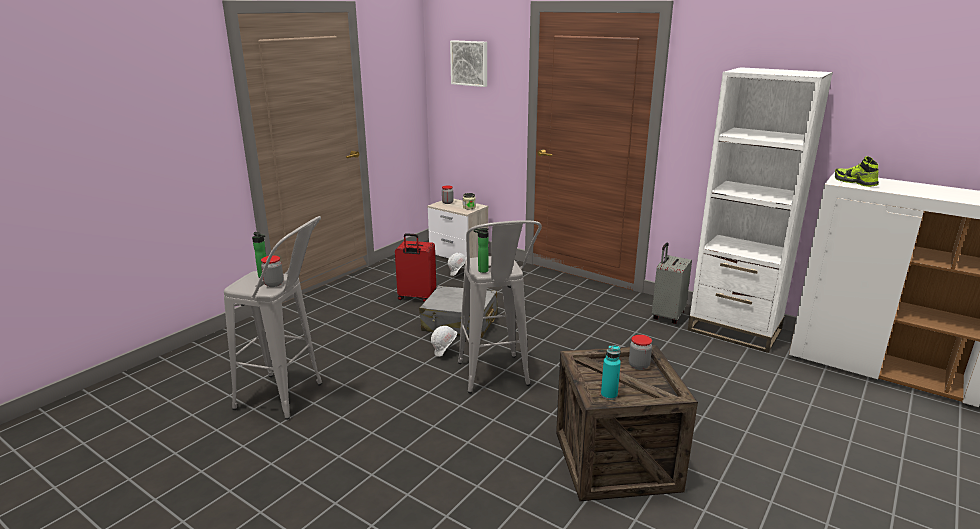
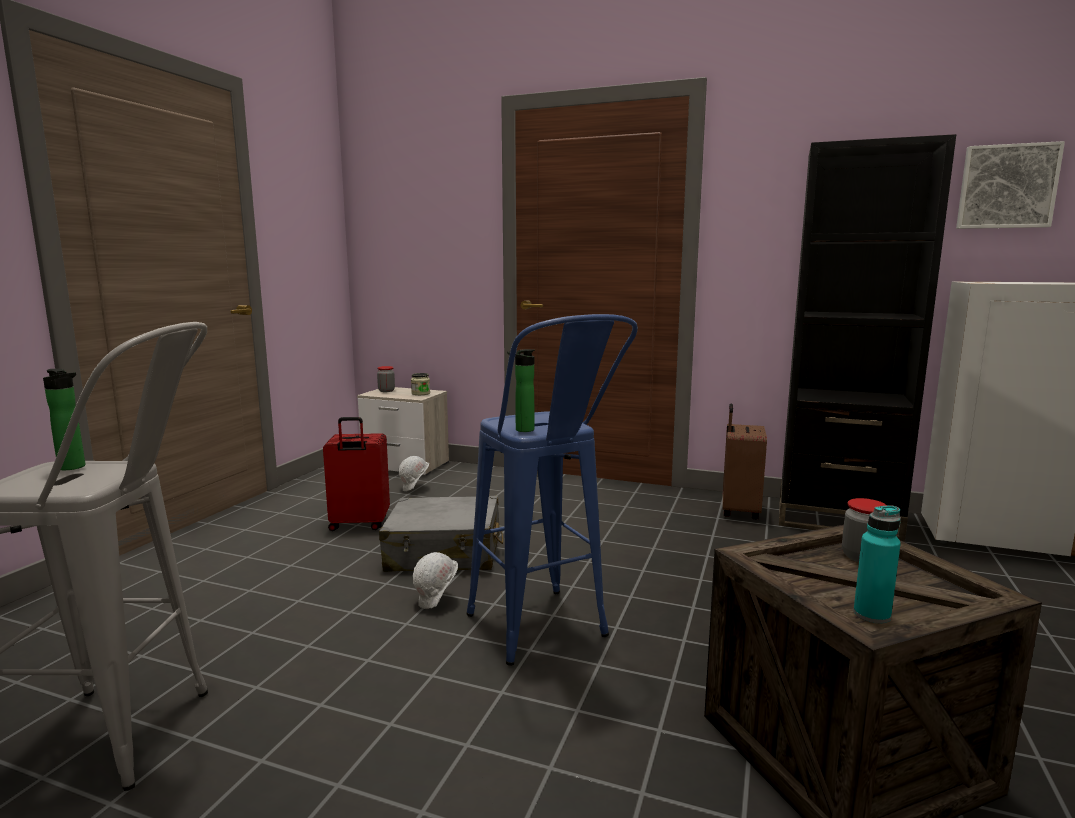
camera: 15 degrees left, 10 degrees down
(274, 284) = (96, 477): jar -> none
(470, 63) = (413, 191): picture -> picture (1006, 187)
(495, 381) = (546, 636): grey stool -> blue stool
(667, 316) = (738, 511): grey suitcase -> brown suitcase
(734, 330) = (837, 519): white bookcase -> black bookcase
(854, 182) = (1001, 282): shoe -> none

